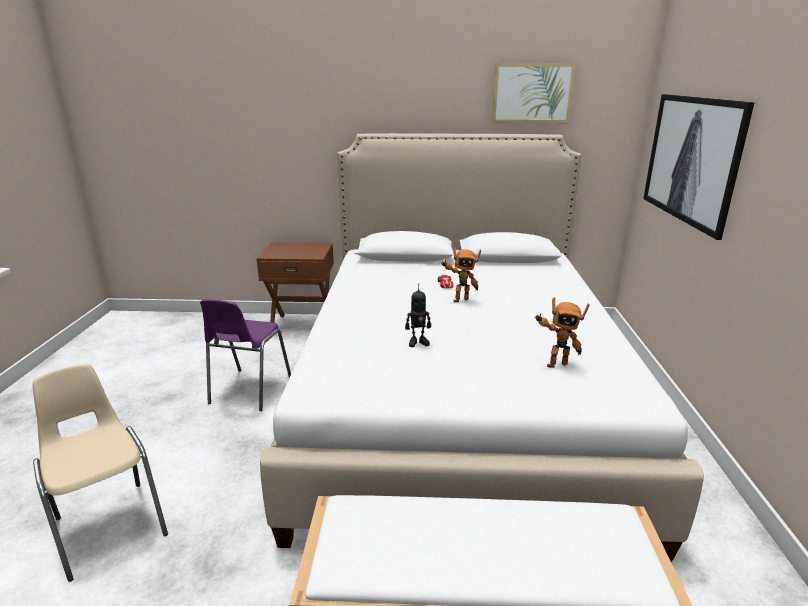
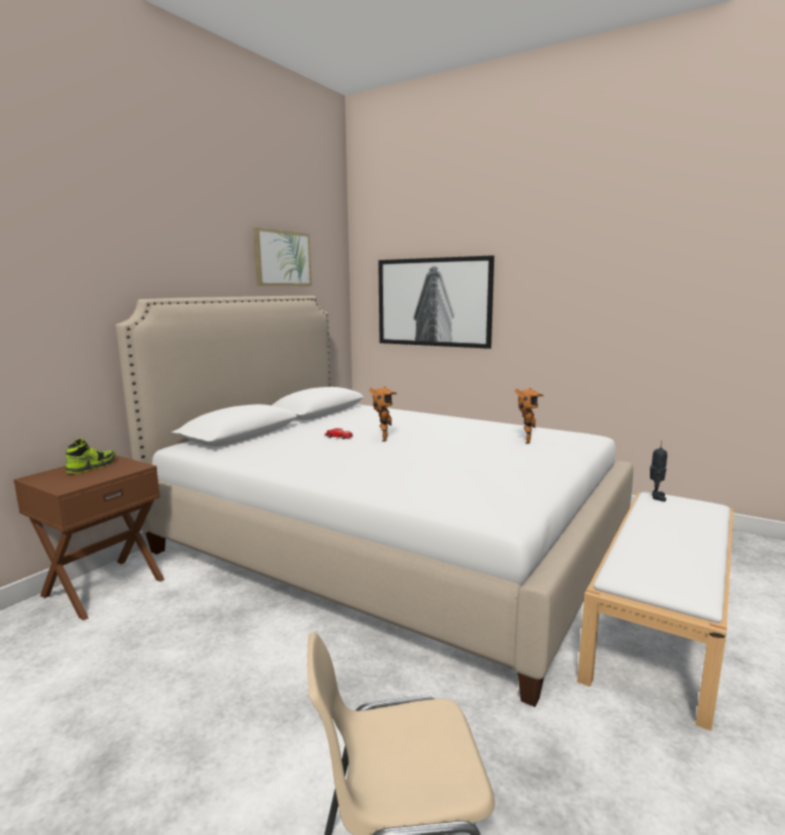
camera: 60 degrees left, 10 degrees down
(249, 391) = (205, 668): purple chair -> none
(304, 247) = (91, 467): none -> shoe
(418, 342) = (452, 464): toy robot -> toy robot (656, 497)

